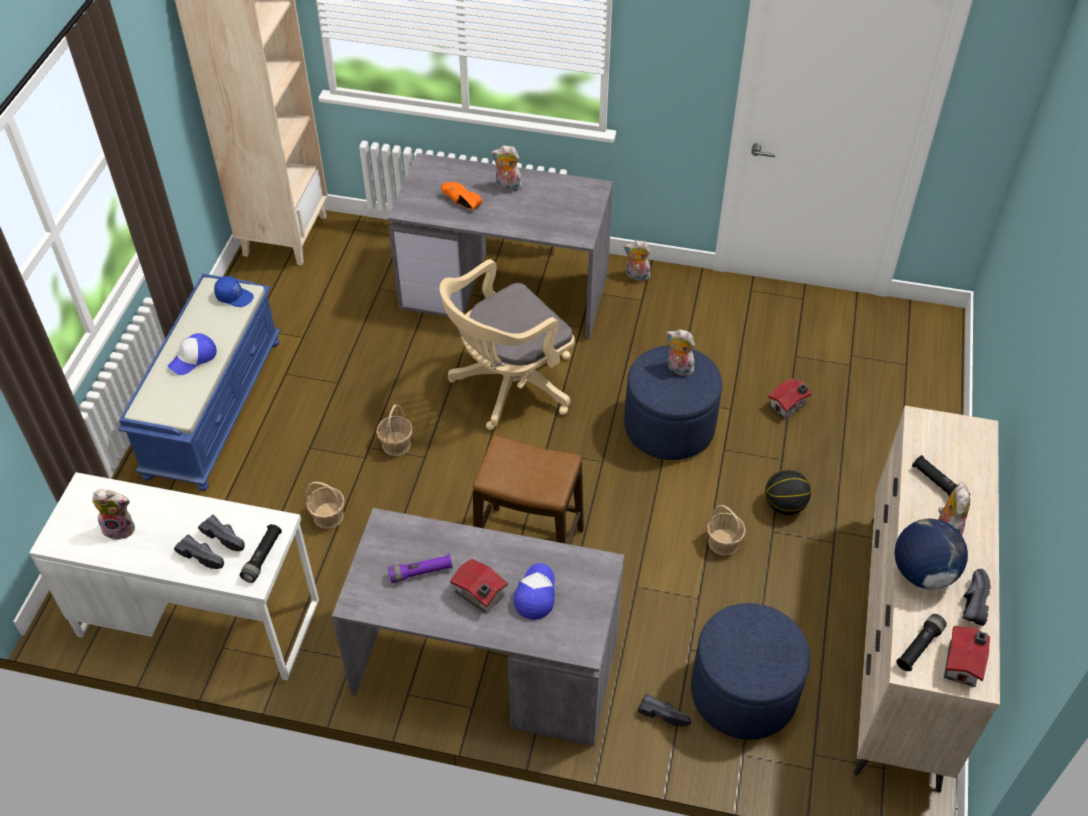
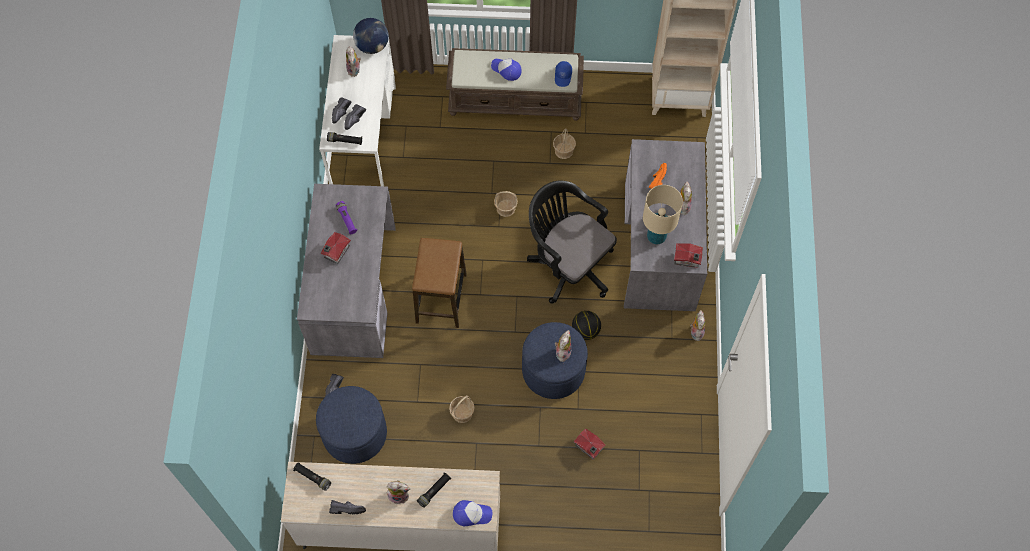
camera: 80 degrees right, 15 degrees up
(213, 406) = (516, 99): blue bench -> brown bench
(328, 516) = (444, 184): basket -> basket (564, 150)
(508, 387) = (568, 264): beige office chair -> black office chair
(535, 594) = (340, 280): cap -> cap (471, 514)
(547, 217) = (656, 236): none -> beige table lamp
(784, 505) = (499, 449): basketball -> basketball (585, 331)
(922, 572) = (365, 480): globe -> globe (372, 46)
(964, 663) = (305, 502): toy house -> toy house (687, 260)

